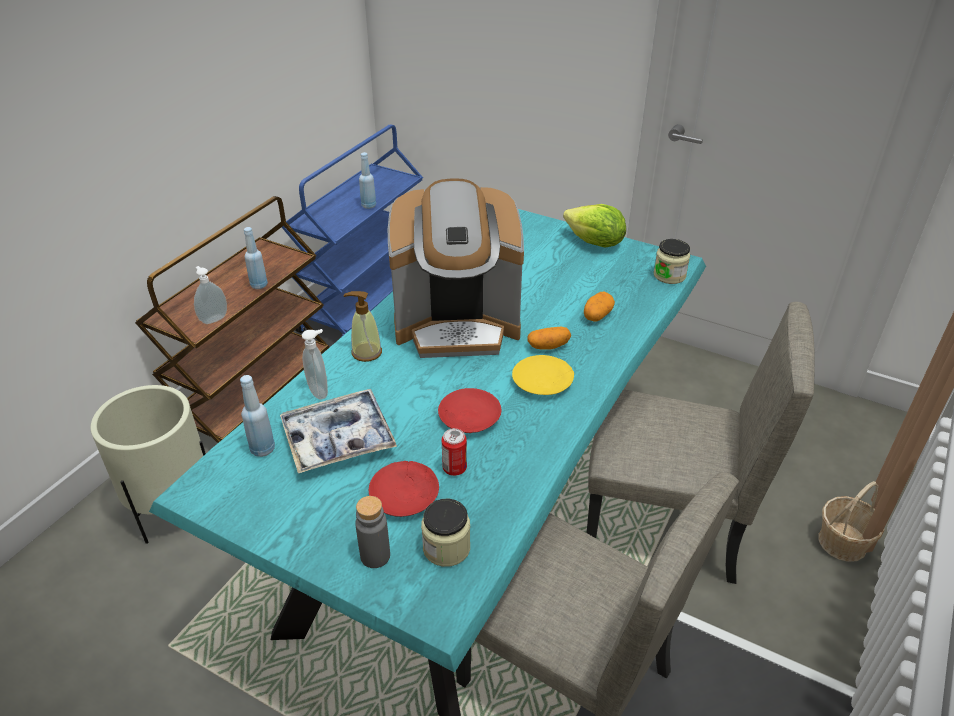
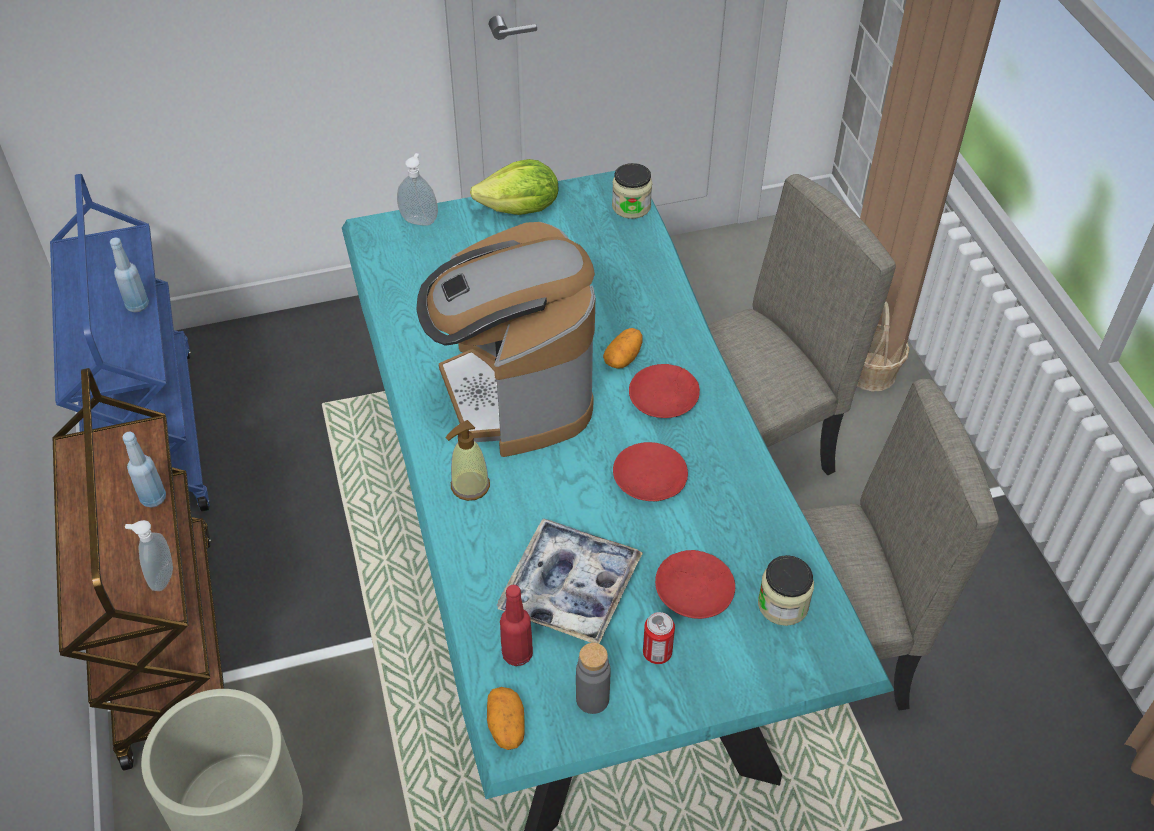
camera: 45 degrees left, 10 degrees up
(263, 449) = (517, 654): blue bottle -> red bottle
(320, 391) = (484, 558): soap dispenser -> soap dispenser (420, 220)
(375, 556) = (742, 658): grey bottle -> grey bottle (592, 699)
(454, 468) = (700, 535): can -> can (657, 653)
(457, 325) = (515, 393): coffee machine -> coffee machine turned 120 degrees clockwise
(543, 382) = (664, 397): yellow plate -> red plate
(597, 315) = (623, 294): potato -> potato (506, 726)

